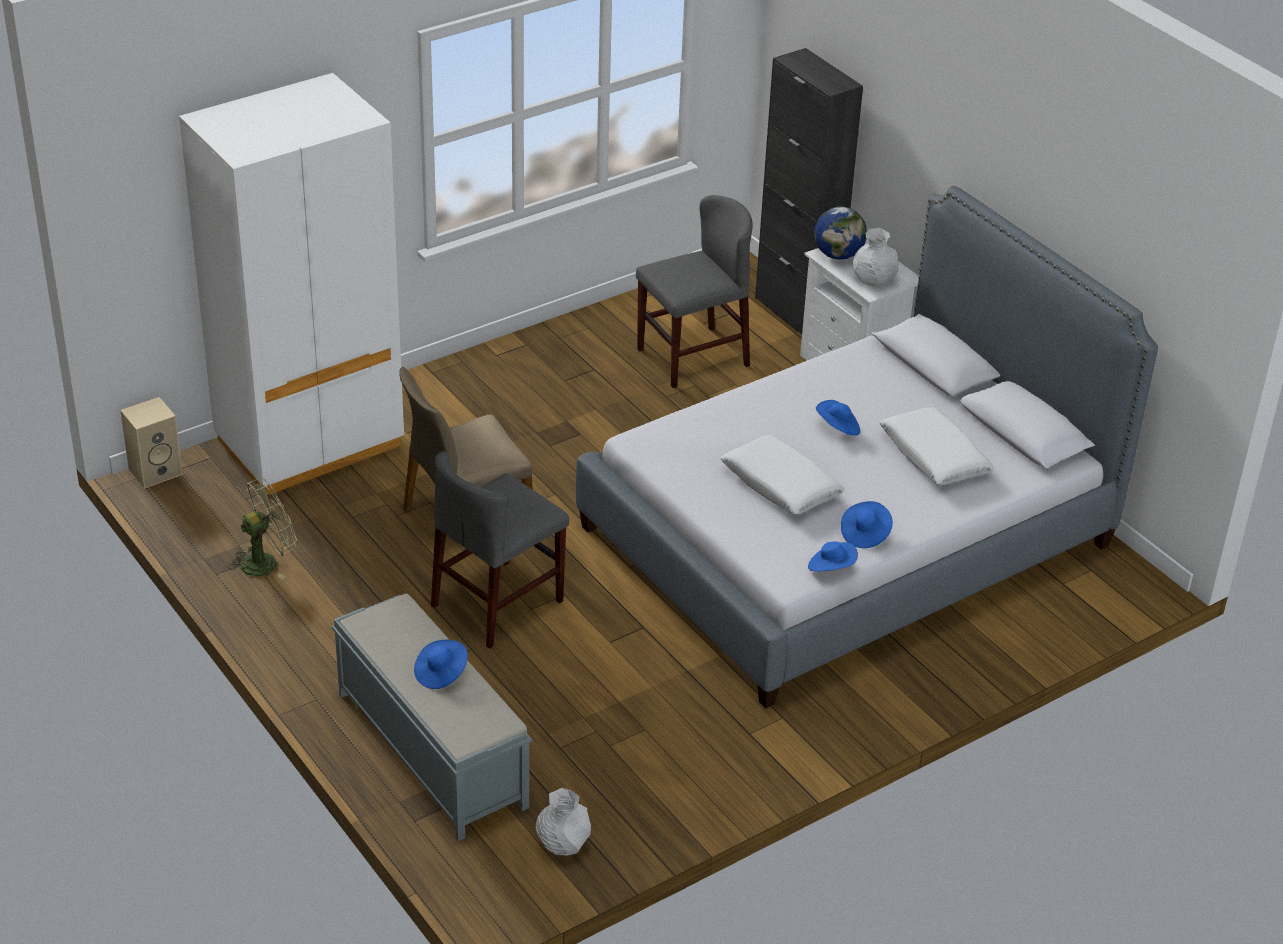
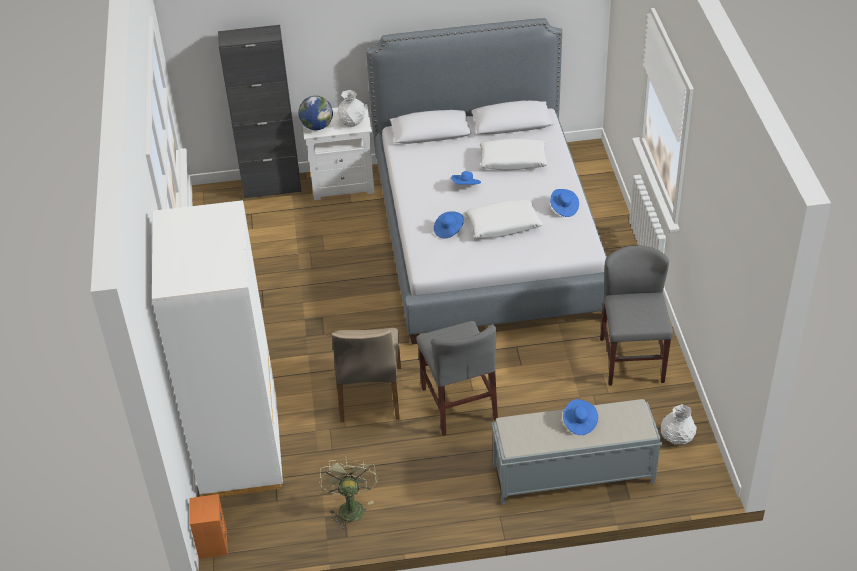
camera: 60 degrees left, 5 degrees up
(156, 470) = (212, 543): beige speaker -> orange speaker
(692, 357) = (282, 244): grey chair -> grey chair (632, 360)
(831, 568) = (585, 230): blue hat -> blue hat (448, 230)

